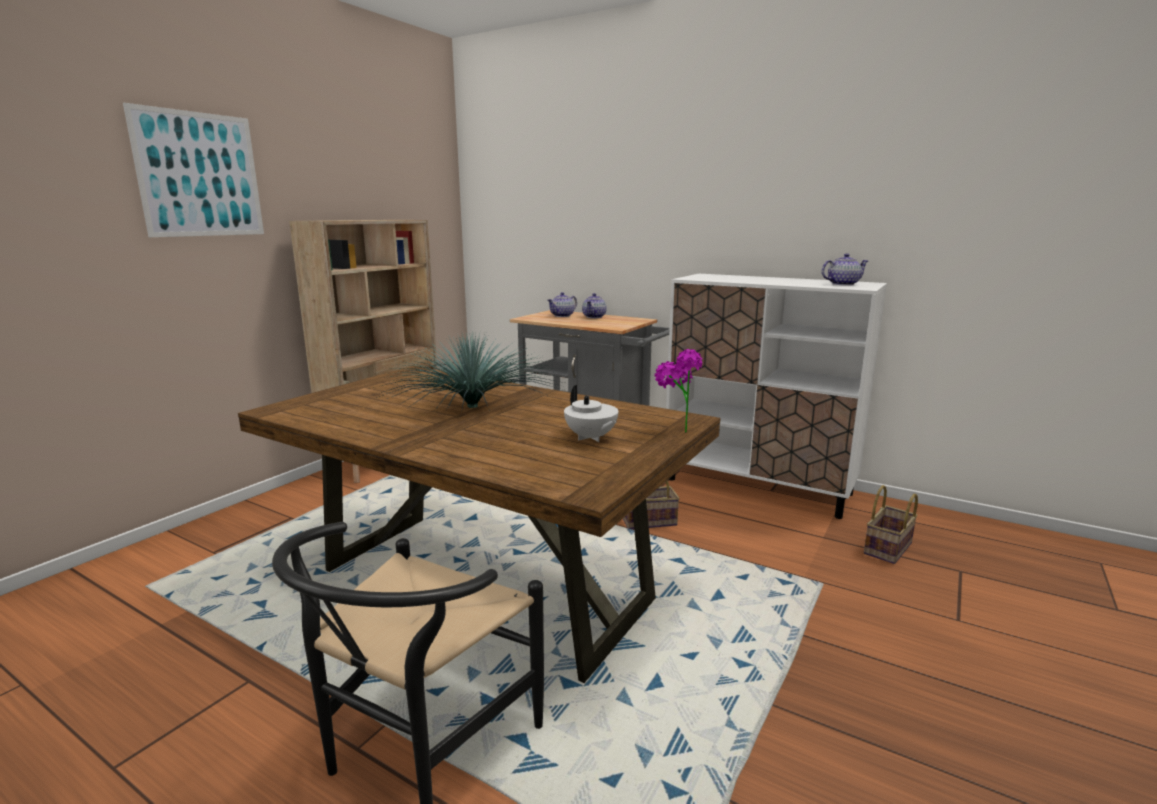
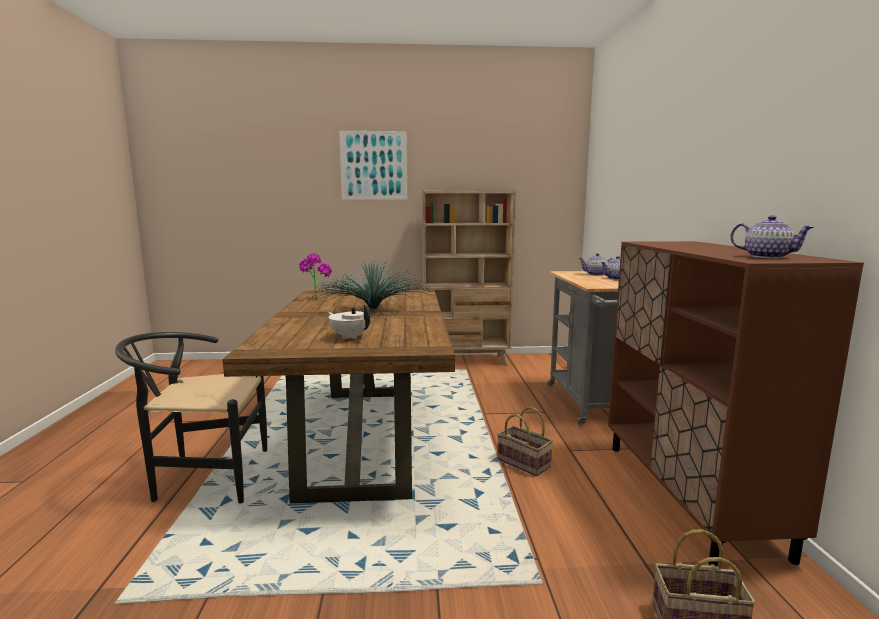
camera: 55 degrees right, 5 degrees down
(591, 438) = (350, 337): white teapot -> white teapot turned 105 degrees clockwise
(675, 431) = (397, 349): potted plant -> potted plant (316, 299)
(758, 486) = (688, 496): white cabinet -> brown cabinet

